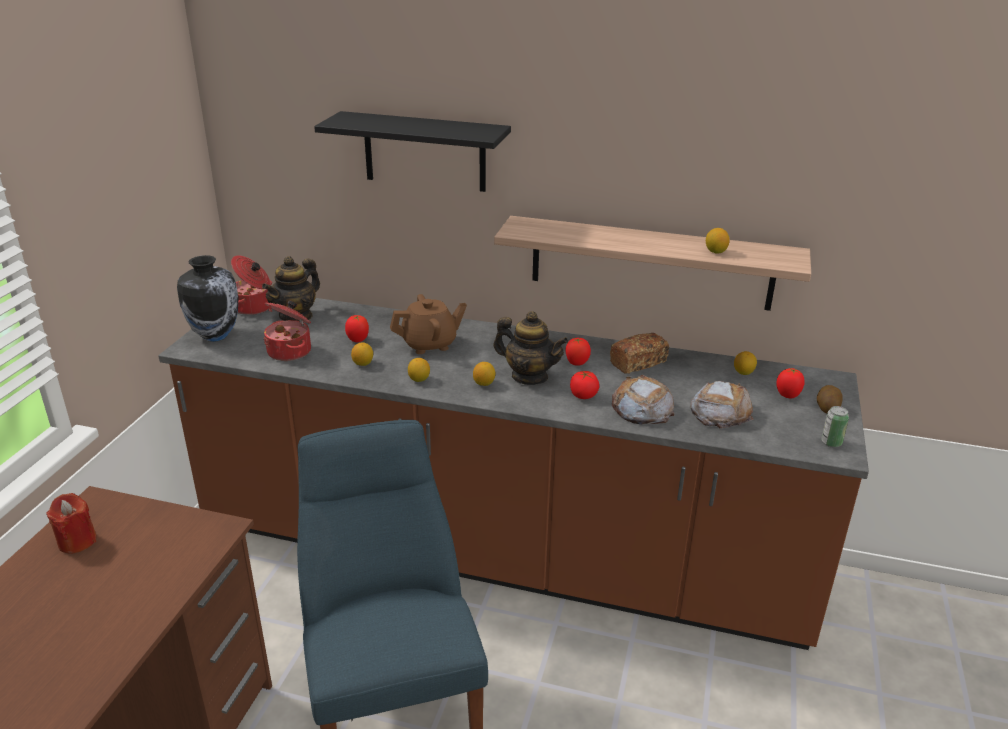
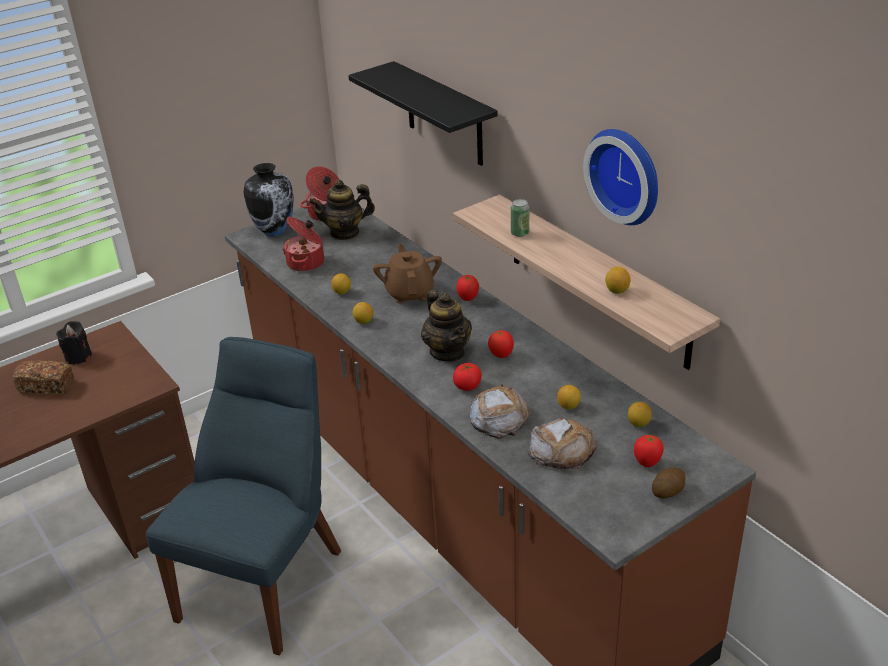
camera: 40 degrees right, 5 degrees up
(77, 541) = (78, 357): red candle -> black candle
(358, 340) = (362, 270): tomato -> tomato (467, 299)
(429, 344) = (409, 293): brown teapot -> brown teapot turned 120 degrees counterclockwise
(484, 383) = (405, 344): lemon -> lemon (568, 406)
(638, 362) = (555, 375): bread -> bread (46, 386)
(696, 144) = (627, 174): none -> wall clock
(831, 442) = (620, 523): can -> can (520, 233)

